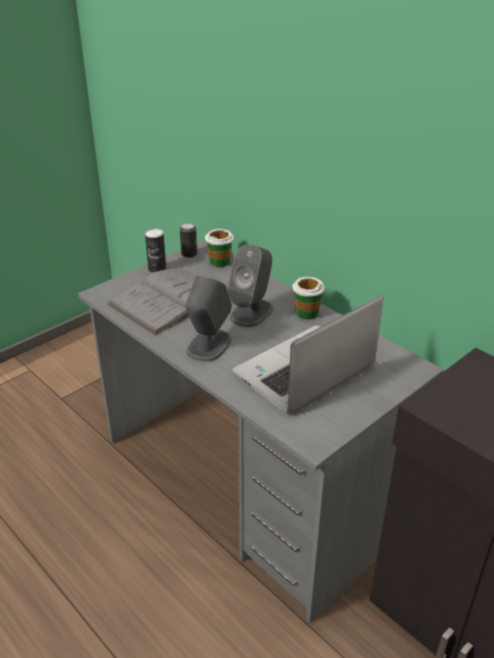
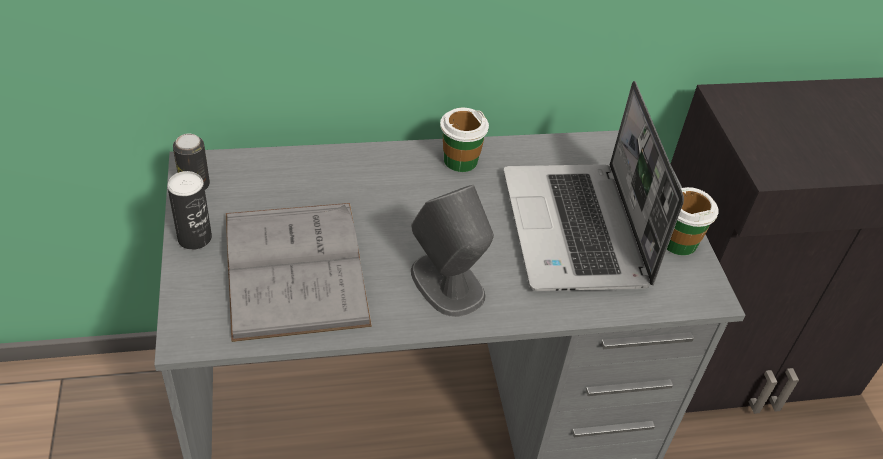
camera: 60 degrees left, 10 degrees up
(220, 262) = (253, 167): cup -> cup (678, 242)
(251, 312) = (411, 205): grey speaker -> none

